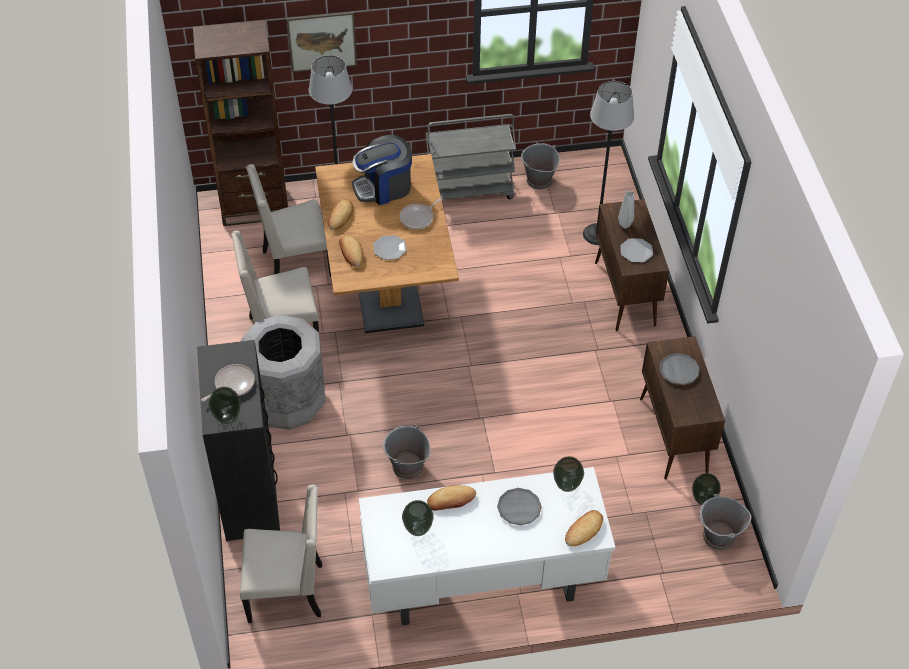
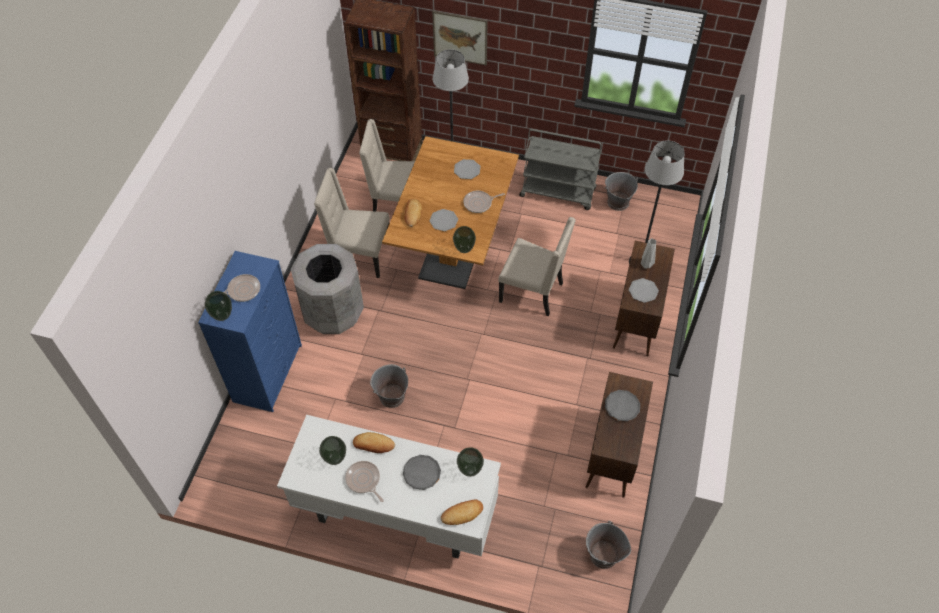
camera: 25 degrees right, 5 degrees up
(249, 494) = (268, 372): black dresser -> blue dresser
(288, 591) = (253, 459): beige chair -> beige chair (533, 292)
(340, 216) = (421, 182): bread -> none
(384, 187) = (467, 170): coffee machine -> plate
(462, 539) = (364, 480): none -> frying pan
(702, 500) = (607, 518): vase -> vase (464, 249)

